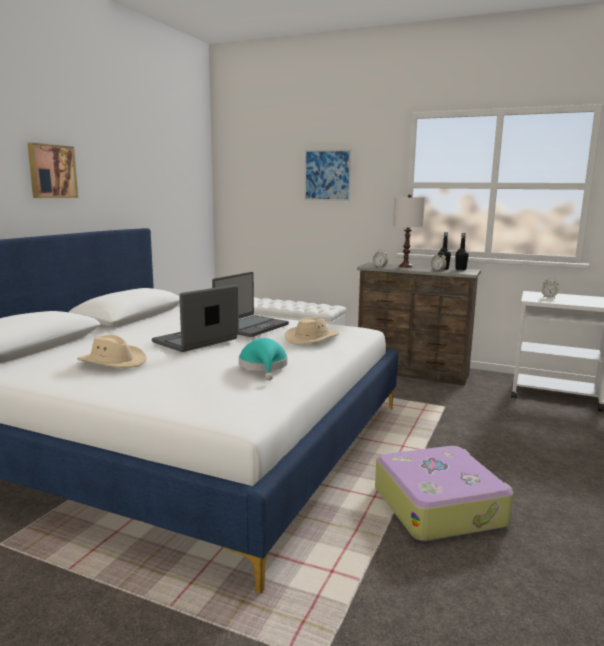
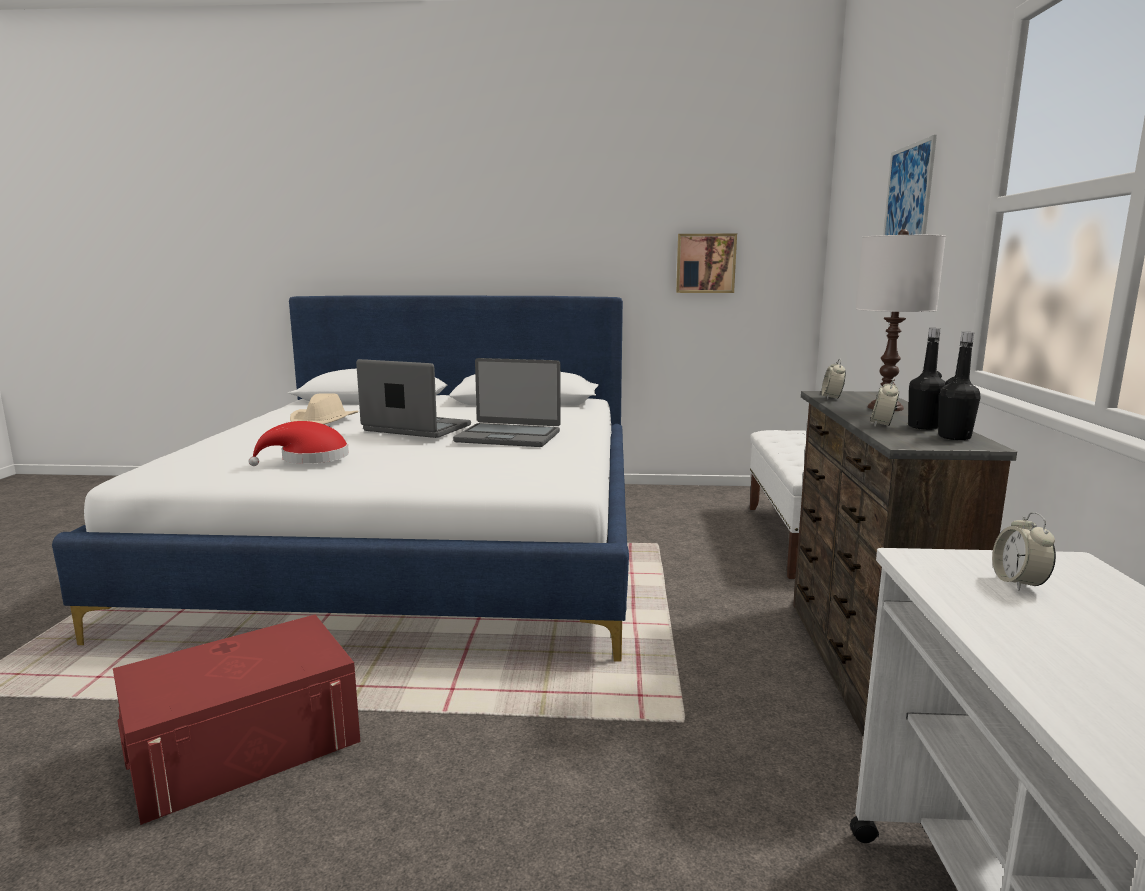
camera: 70 degrees right, 0 degrees up
(51, 171) = (492, 226): picture -> picture (705, 263)
(264, 367) = (309, 459): turquoise hat -> red hat
(312, 338) = (471, 464): beige hat -> none
(439, 506) = (244, 745): suitcase -> red storage box

